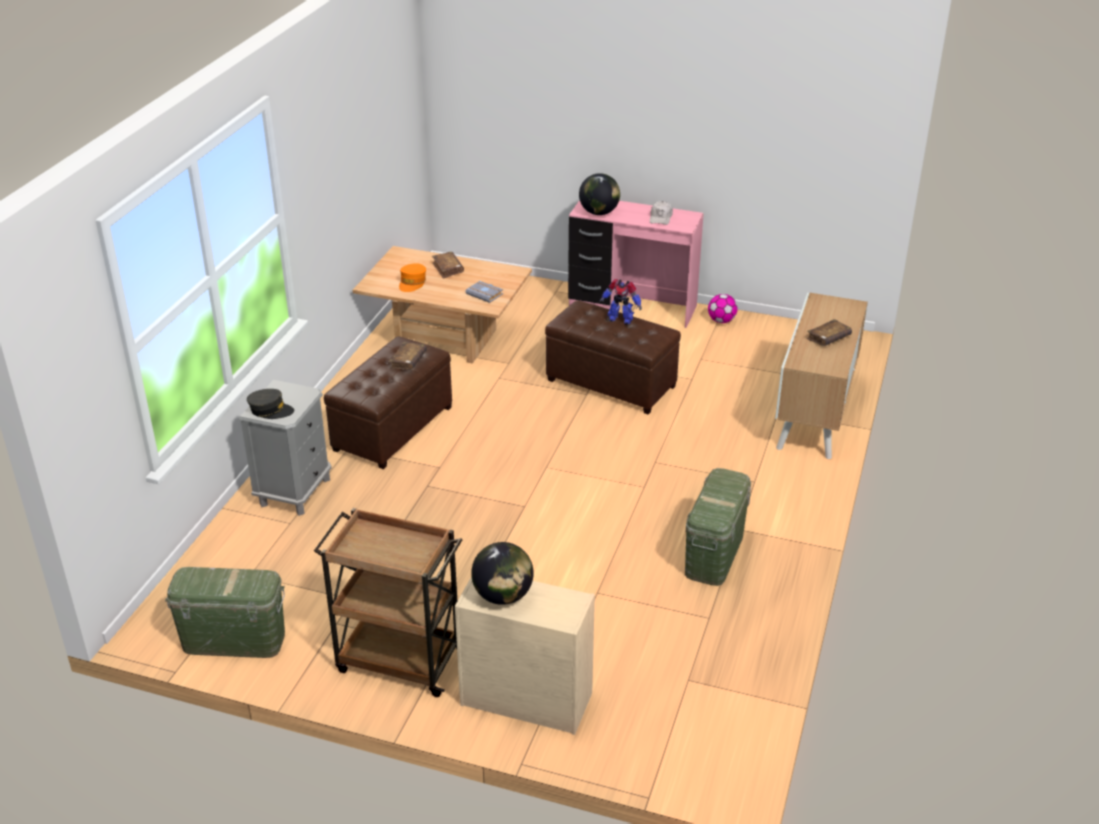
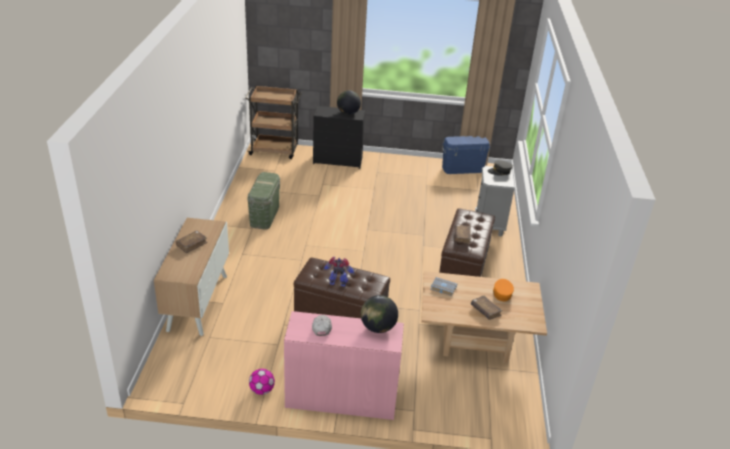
camera: 165 degrees right, 0 degrees up
(234, 640) = (462, 168): green storage box -> blue storage box
(398, 660) = (393, 168): brown cart -> brown cart (275, 150)
(524, 699) = (338, 160): beige dresser -> black dresser

